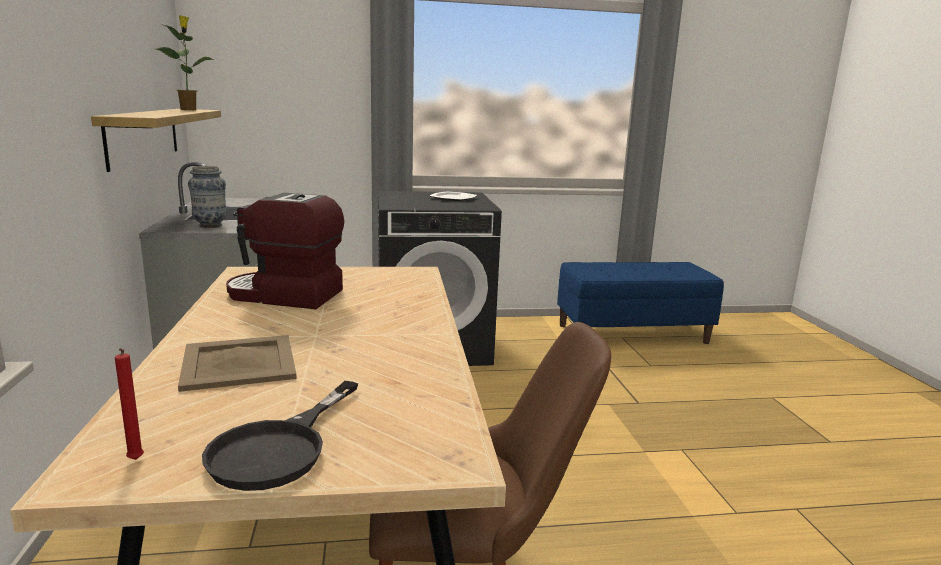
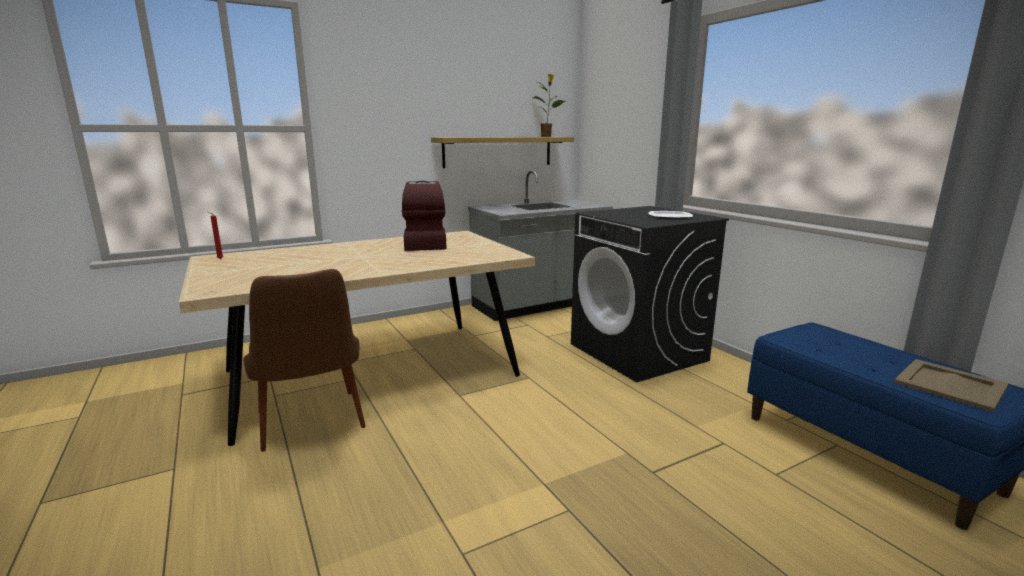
camera: 70 degrees right, 0 degrees up
(210, 225) = (501, 209): vase -> none
(240, 363) = (317, 253): beige tray -> beige tray (951, 385)
(279, 448) = (226, 270): black frying pan -> none

